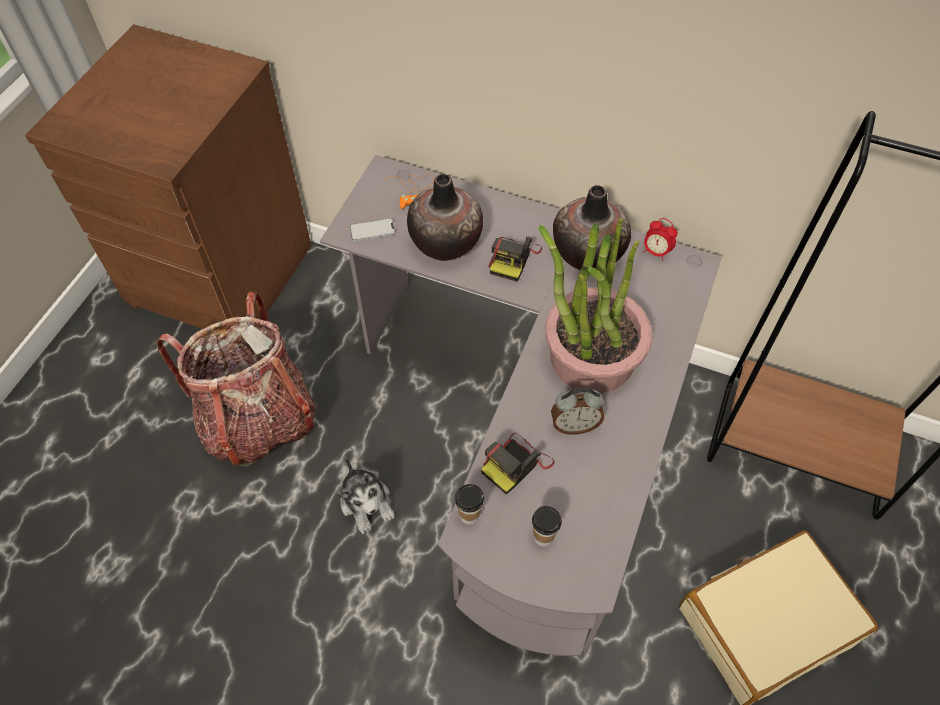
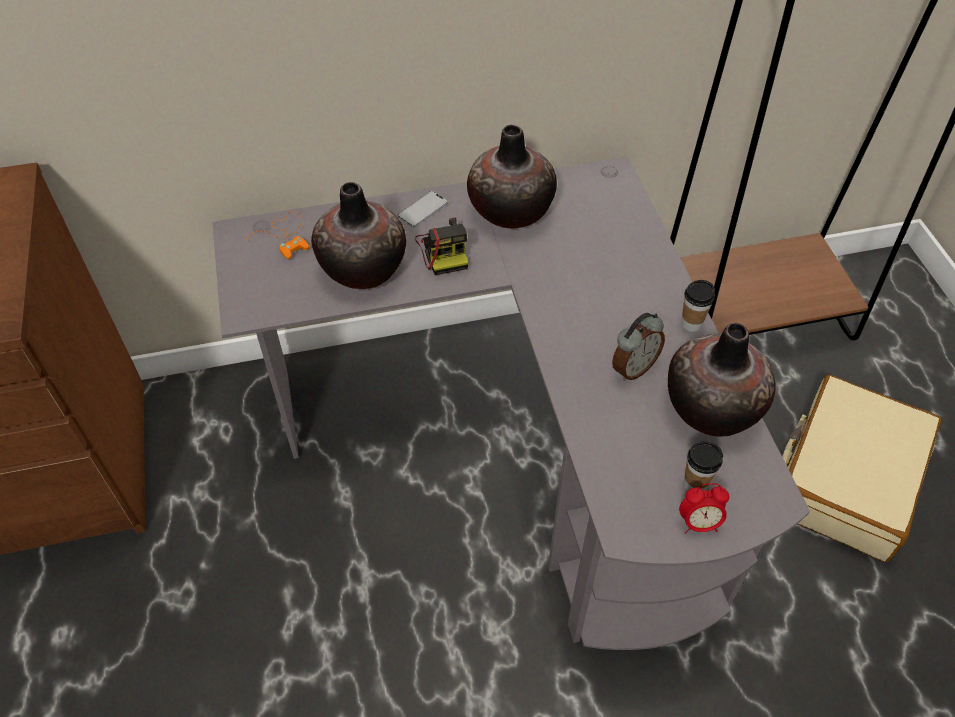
camera: 35 degrees left, 5 degrees down
(258, 420) = (222, 599): backpack -> none
(367, 503) = (412, 608): plush toy -> none
(372, 230) = (273, 296): phone -> phone (423, 210)
(469, 515) = (611, 509): cup -> cup (691, 324)
(516, 464) = (612, 434): camera -> none
(591, 356) = (594, 299): potted plant -> none
(607, 490) = (711, 408): none -> vase
(656, 252) = (570, 180): alarm clock -> alarm clock (699, 523)

